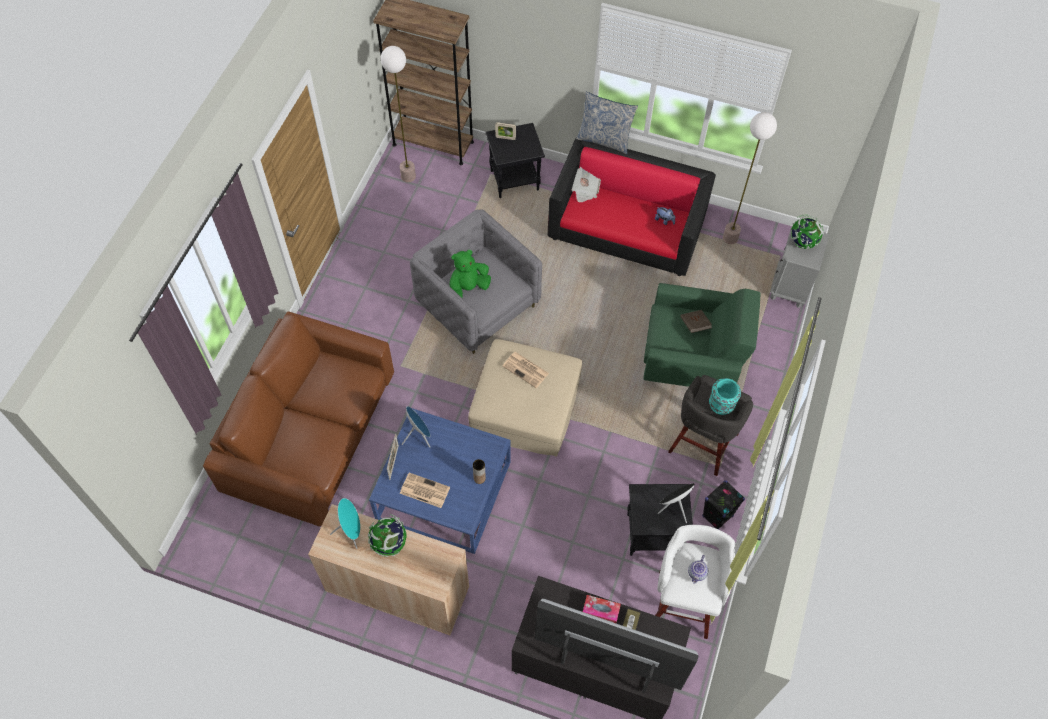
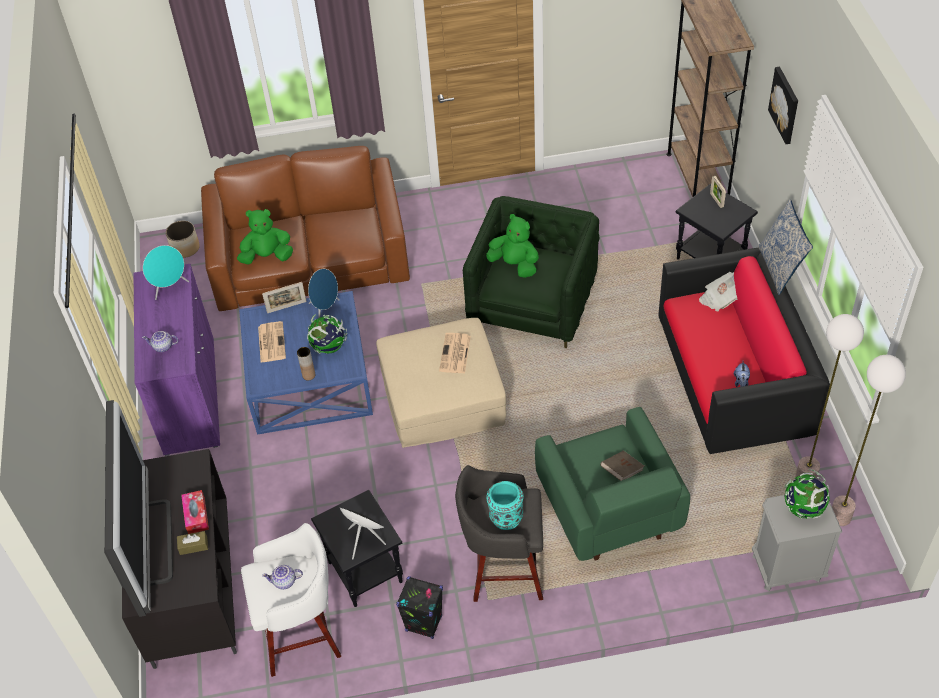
camera: 65 degrees right, 10 degrees down
(217, 523) = (185, 248): none -> planter
(322, 452) = (267, 256): none -> green plush toy
(389, 543) = (172, 318): globe -> globe (329, 347)
(397, 589) = (190, 396): beige cabinet -> purple cabinet
(408, 176) = (640, 182): floor lamp -> floor lamp (840, 516)
(418, 564) = (162, 347): none -> teapot
(478, 305) = (533, 305): grey armchair -> green armchair
(539, 35) = (785, 105): none -> picture

